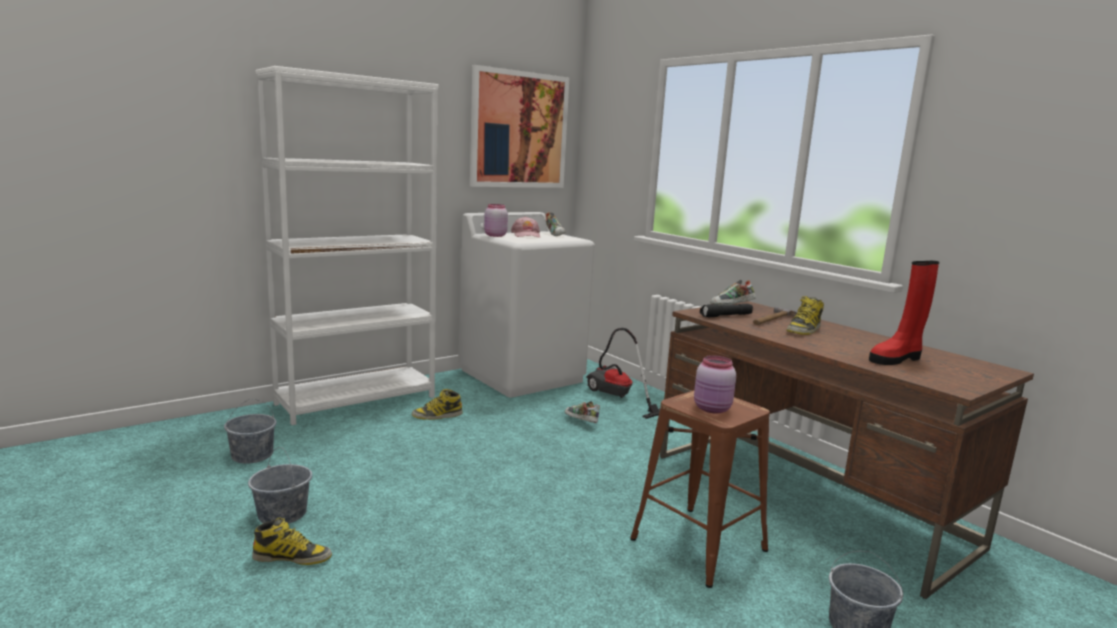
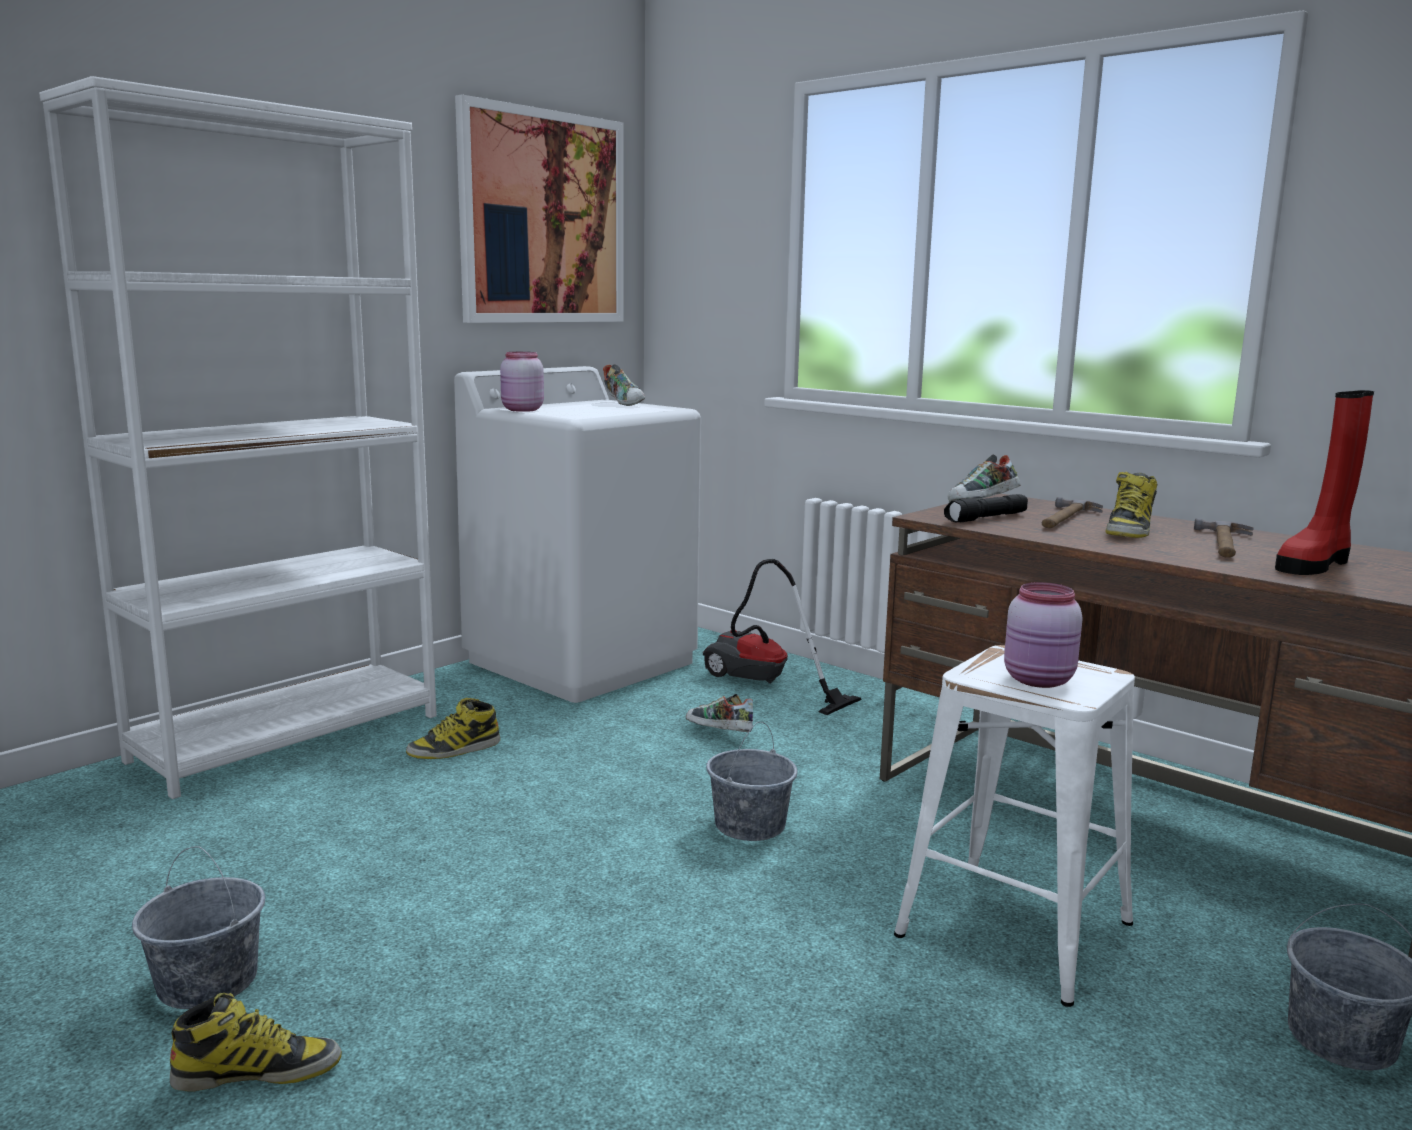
camera: 10 degrees left, 0 degrees up
(252, 455) = (107, 868): grey bucket -> grey bucket (750, 825)
(526, 235) = (576, 407): pink cap -> none
(697, 545) = (1013, 929): brown stool -> white stool
(854, 342) = (1224, 544): none -> hammer

